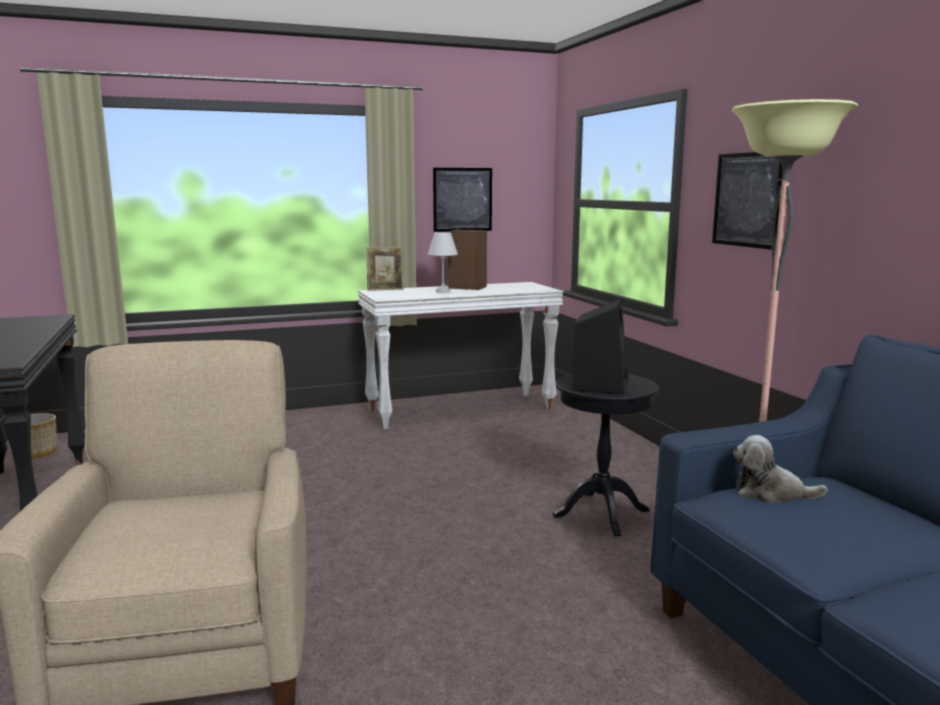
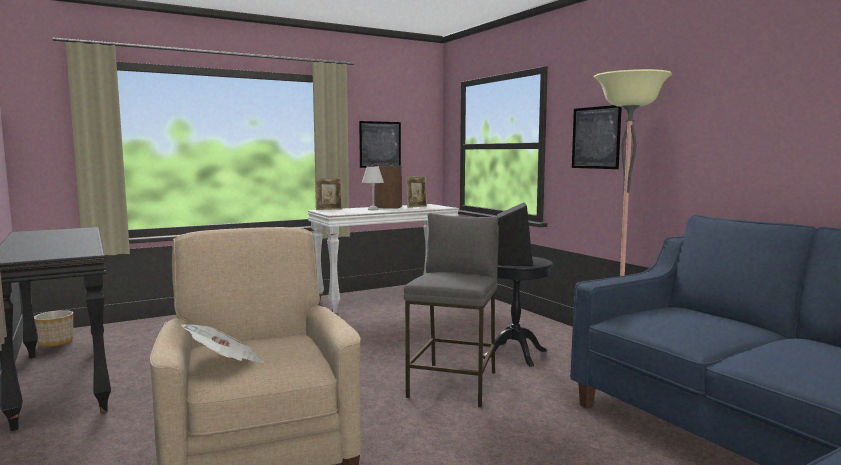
camera: 10 degrees left, 5 degrees down
(117, 539) = (226, 363): none -> newspaper
(495, 558) = (454, 384): none -> grey stool
(506, 287) = (416, 207): none -> picture frame
(770, 493) = (649, 314): plush toy -> none

